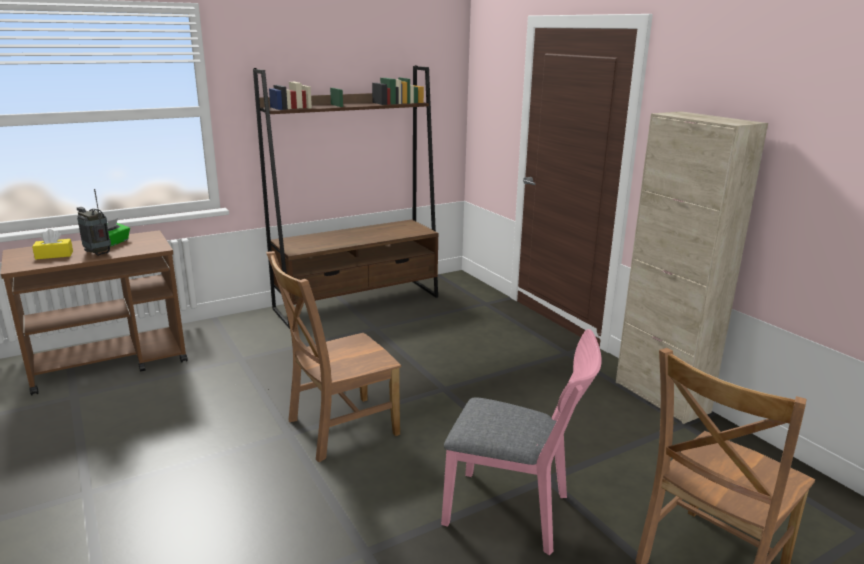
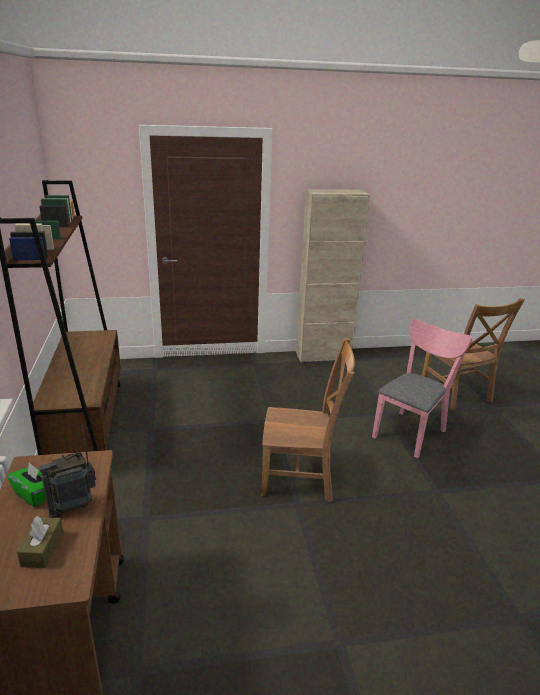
camera: 70 degrees left, 5 degrees up
(54, 255) = (42, 549): yellow tissue box -> brown tissue box
(338, 428) = (301, 478): brown chair -> brown chair turned 75 degrees counterclockwise

